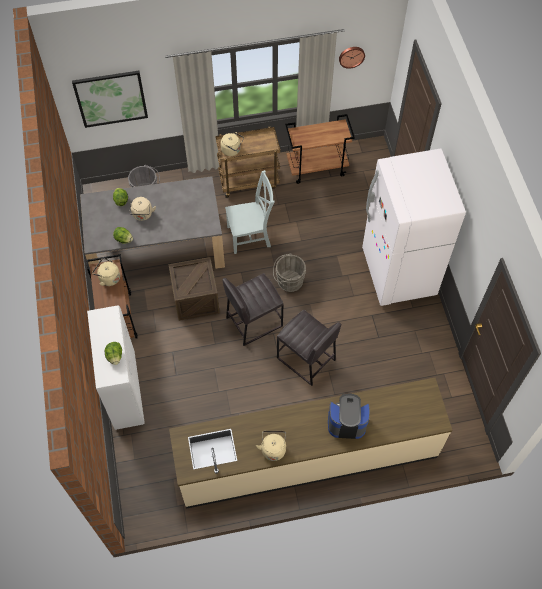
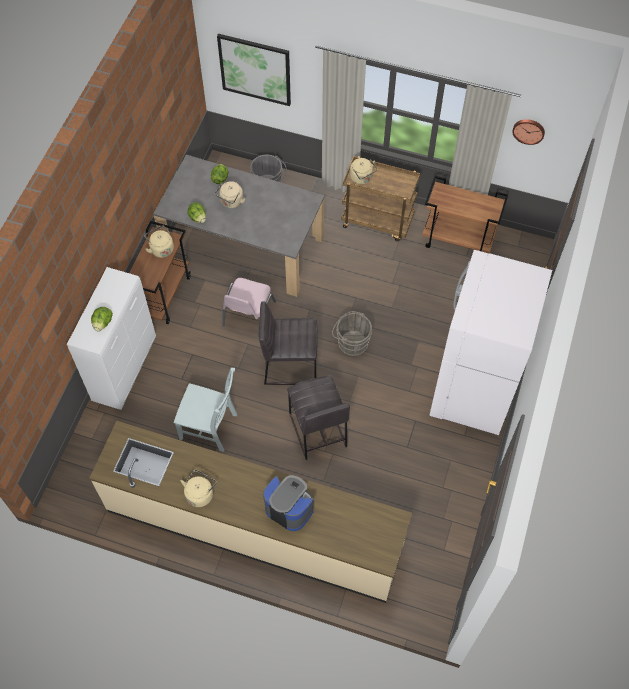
camera: 30 degrees right, 0 degrees up
(195, 299) = (248, 314): crate -> pink chair
(251, 236) = (343, 278): grey chair -> grey chair (211, 428)

